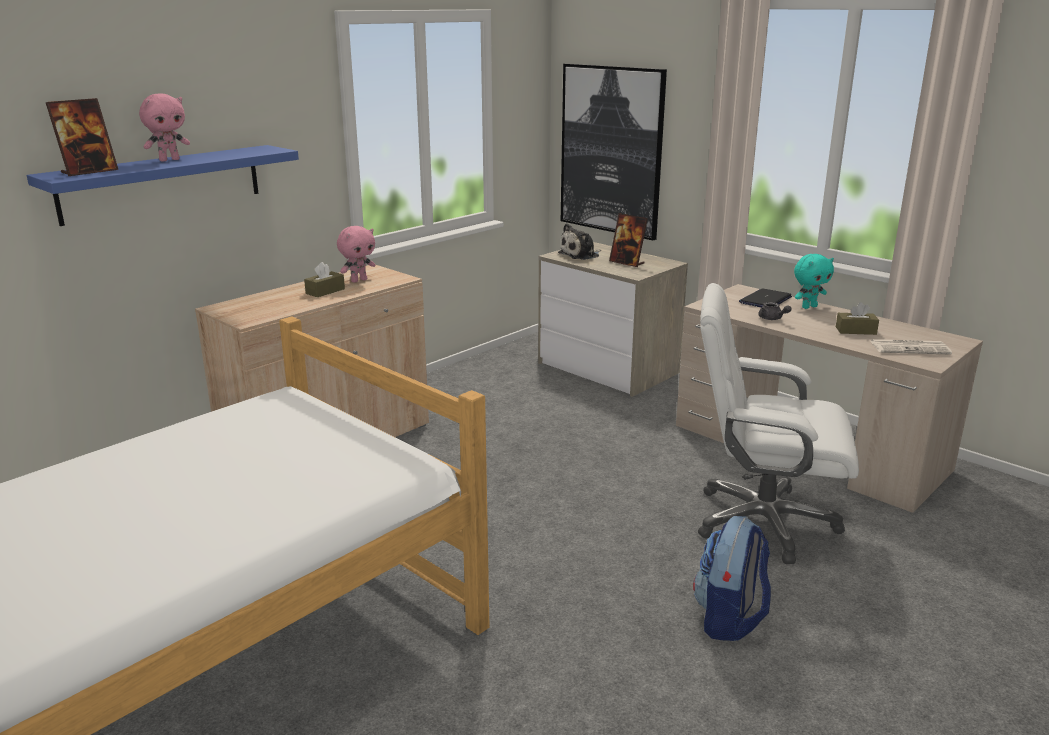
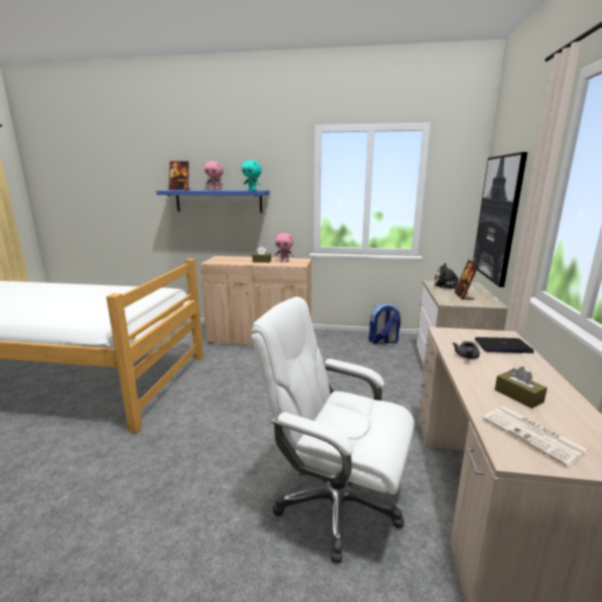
camera: 55 degrees right, 5 degrees down
(729, 619) = (191, 527): backpack -> backpack (383, 341)
(762, 521) = (335, 503): white office chair -> white office chair turned 45 degrees counterclockwise
(809, 307) = (529, 364): turquoise plush toy -> turquoise plush toy (252, 190)

